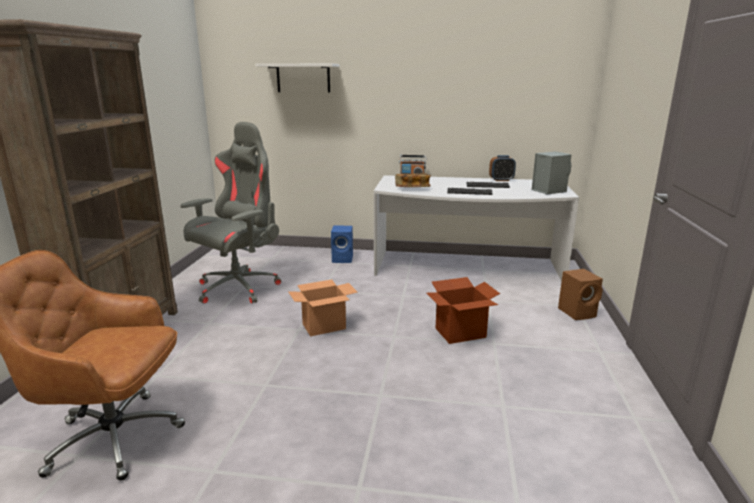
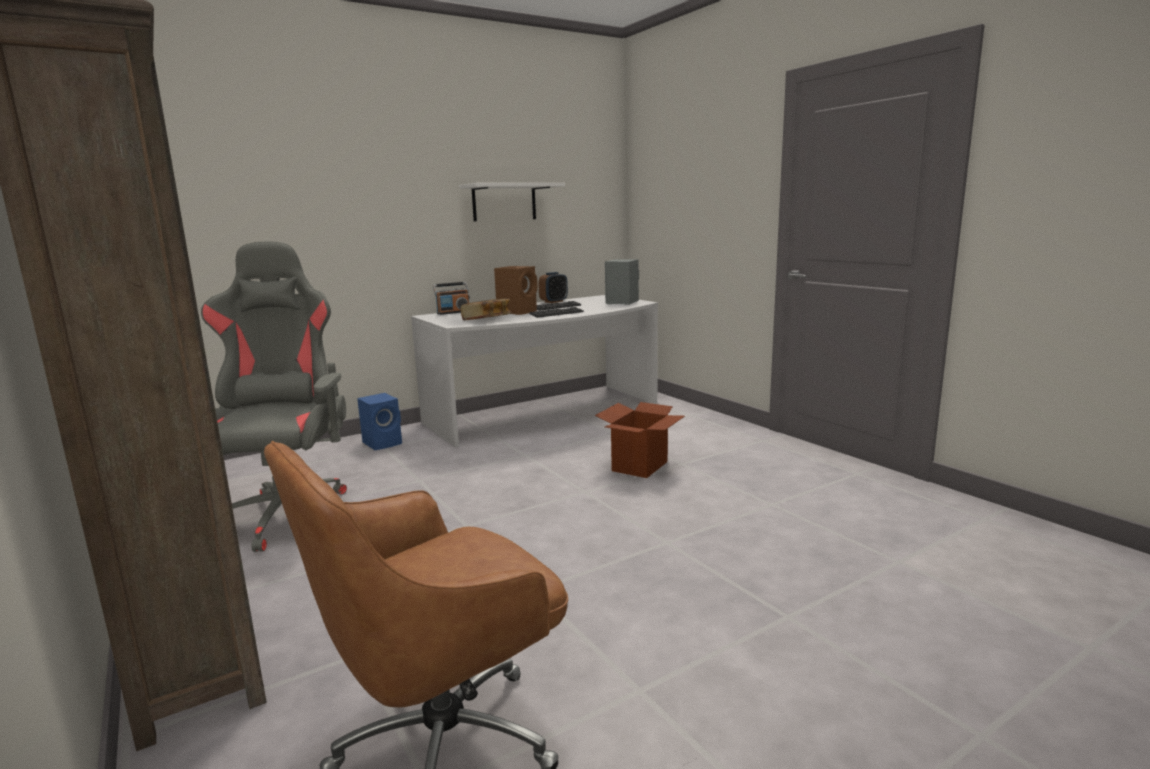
camera: 40 degrees left, 5 degrees down
(303, 78) = (274, 183): white shelf -> white shelf (504, 202)
(324, 326) = (492, 511): cardboard box -> none
(578, 312) = (701, 419): brown speaker -> brown speaker (518, 312)

